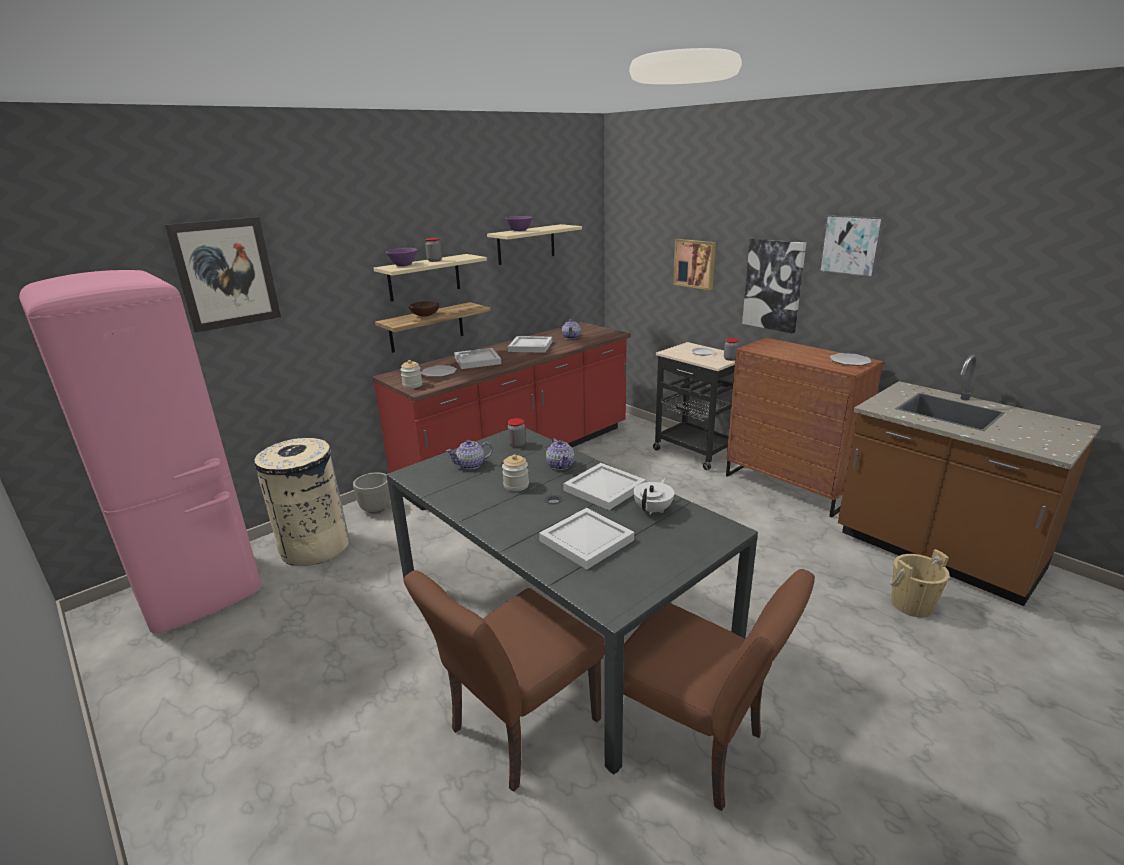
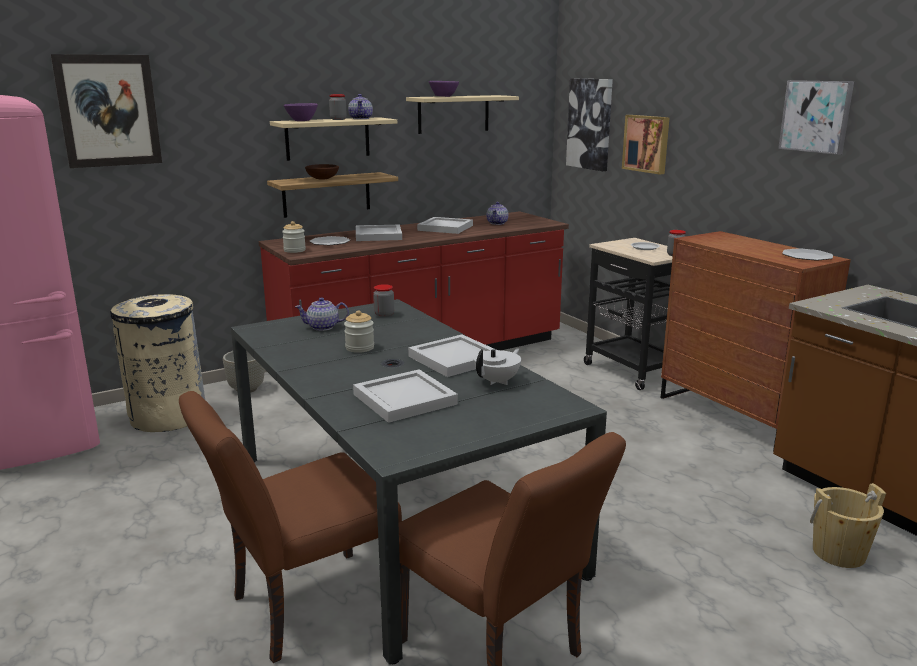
camera: 10 degrees right, 5 degrees down
(560, 465) = (419, 335): teapot -> teapot (361, 118)
(774, 285) = (730, 167): picture -> picture (590, 124)

